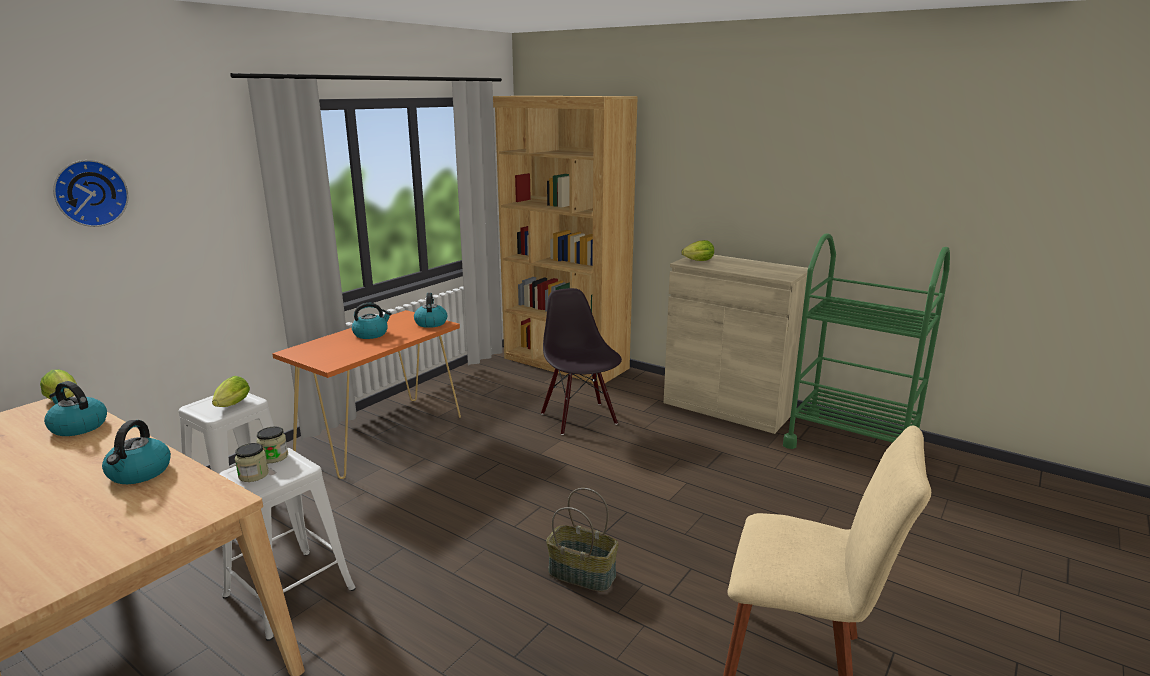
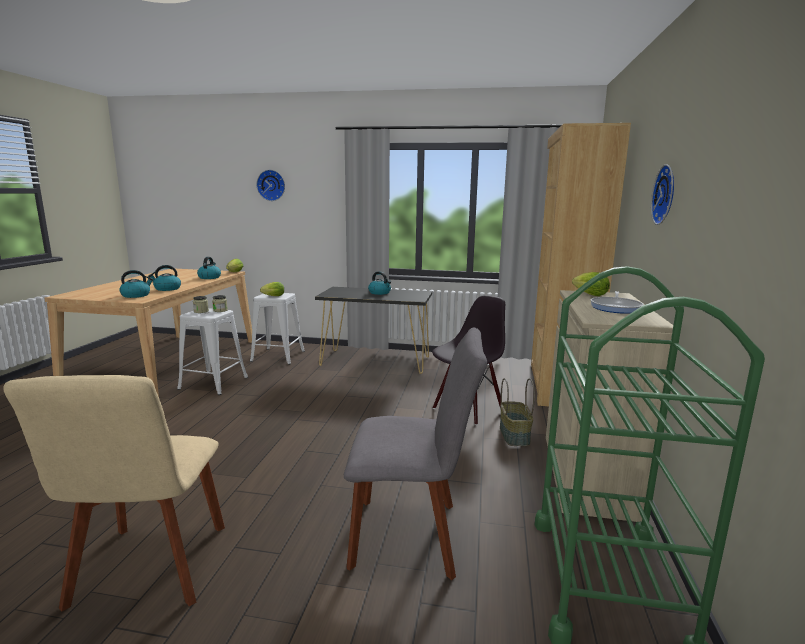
camera: 65 degrees right, 5 degrees down
(382, 435) = (376, 361): orange console table -> black console table
(431, 323) = (415, 298): kettle -> kettle (136, 295)
(583, 574) = (251, 452): basket -> basket (515, 435)
(744, 170) = (667, 195): none -> wall clock
(749, 265) = (616, 307): none -> frying pan
(785, 502) = (412, 535): none -> grey chair

